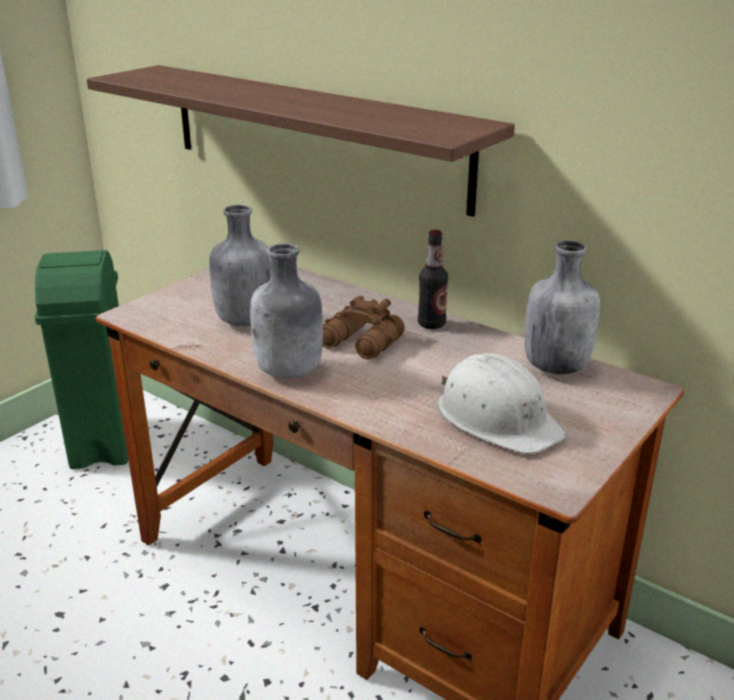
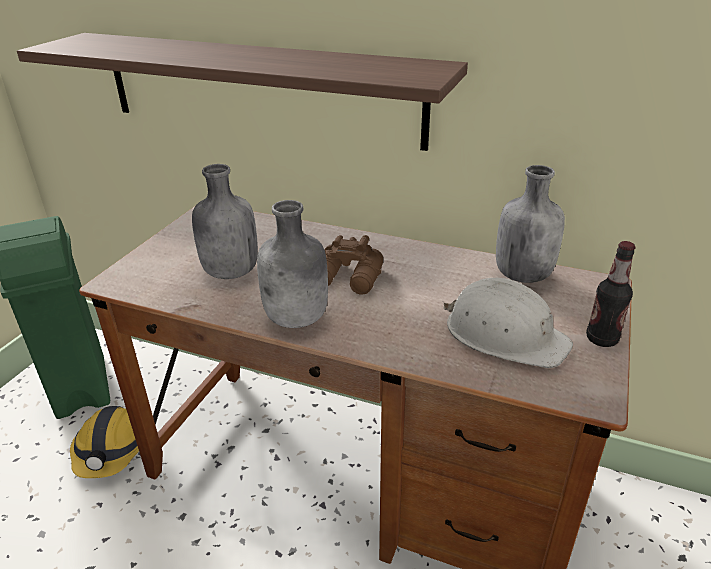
camera: 15 degrees left, 5 degrees up
(115, 510) = (113, 450): none -> hard hat
(431, 324) = (398, 250): bottle -> bottle (601, 339)

